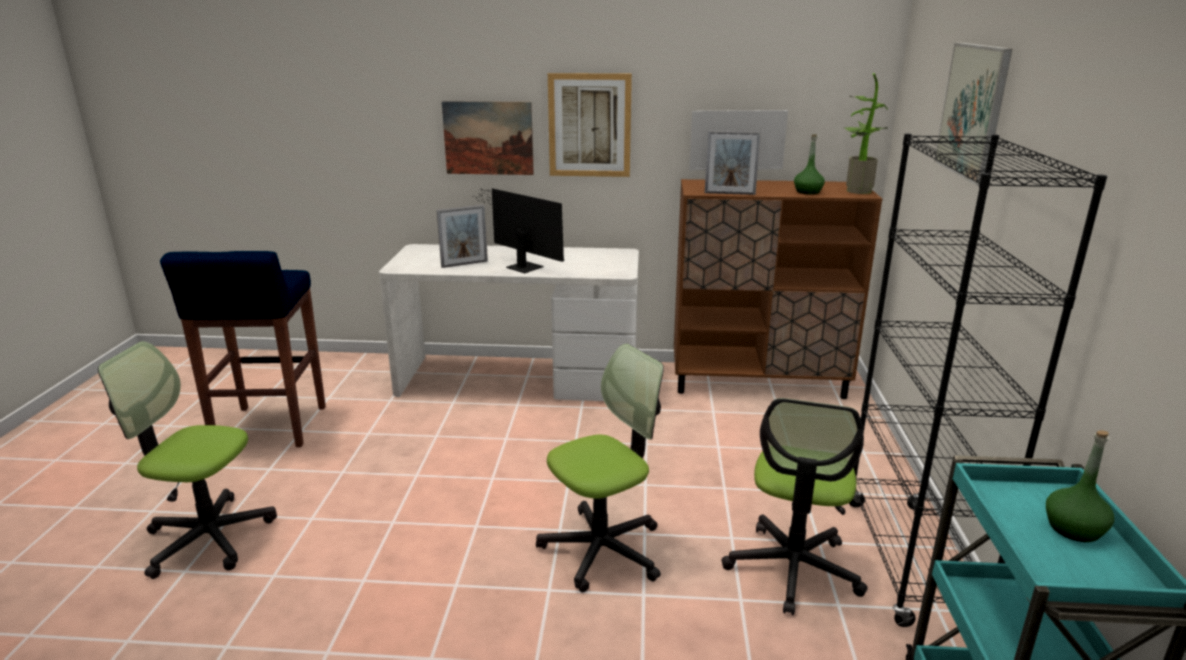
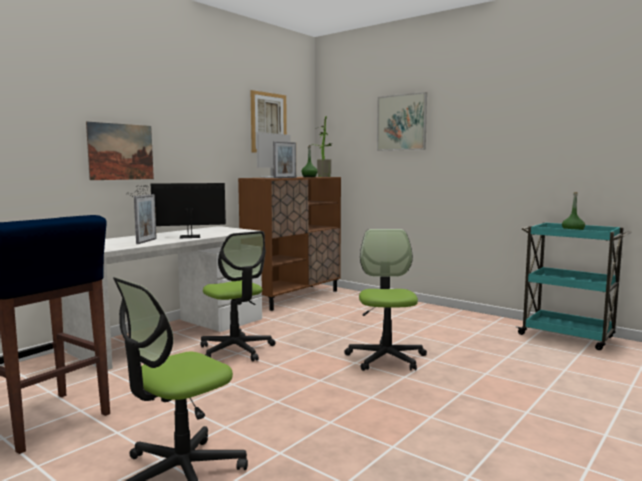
camera: 55 degrees left, 15 degrees down
(589, 125) = (186, 144): picture -> picture (268, 123)
(793, 569) = (446, 332): office chair -> office chair (236, 350)
(909, 561) = (462, 316): black bookcase -> none

